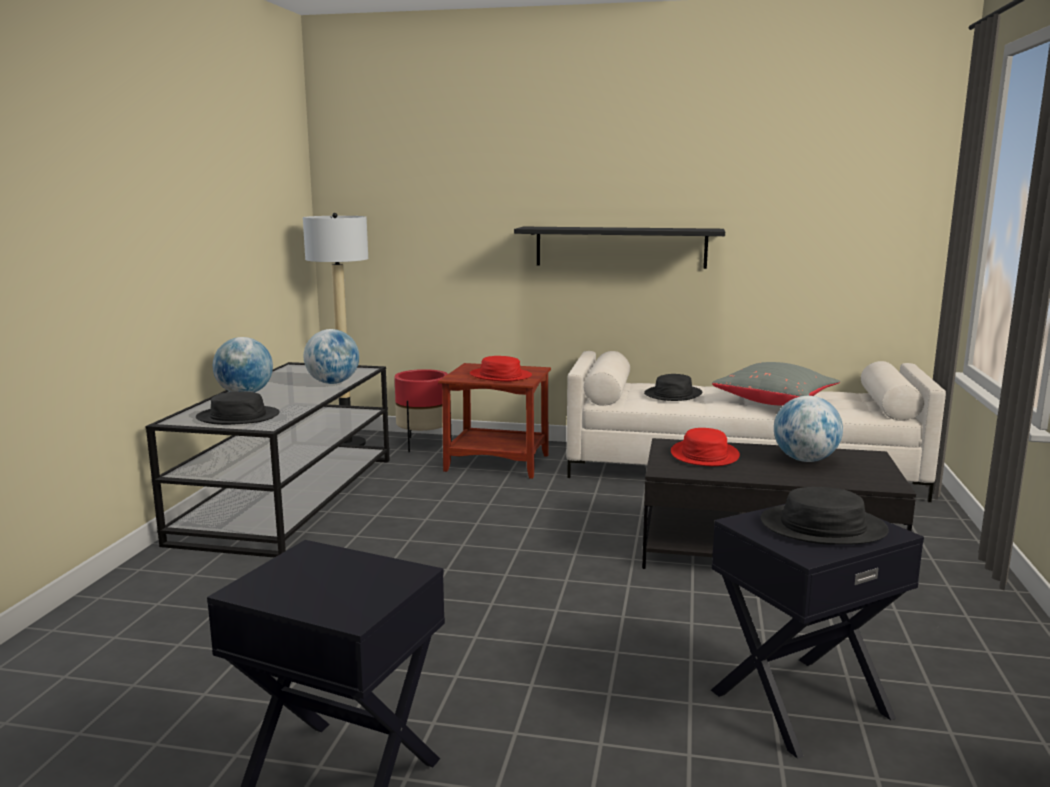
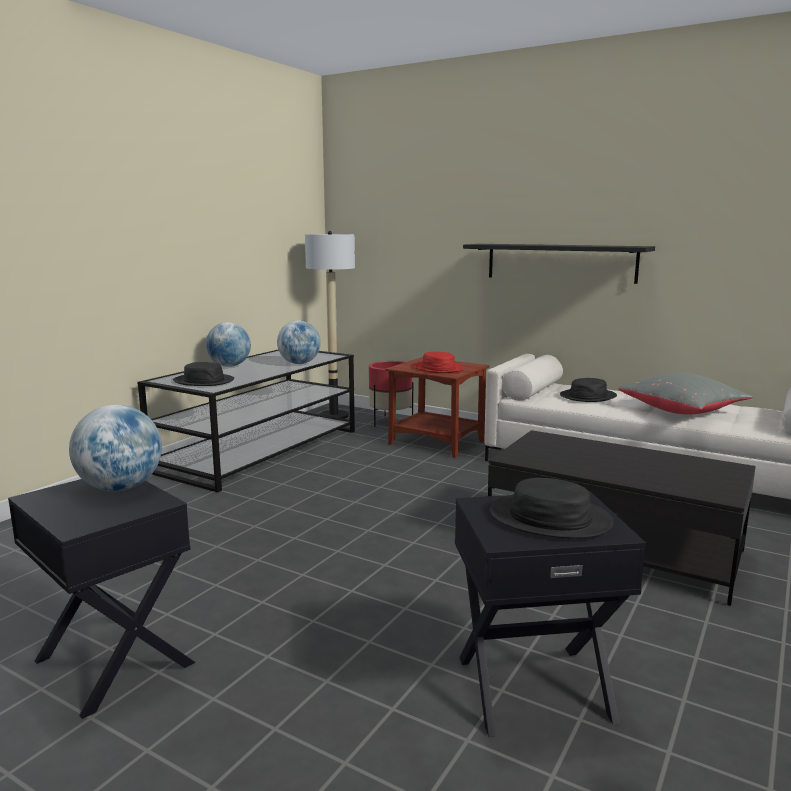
camera: 20 degrees right, 0 degrees up
(704, 455) = (562, 449): red hat -> none
(805, 460) = (657, 464): globe -> globe (121, 488)

